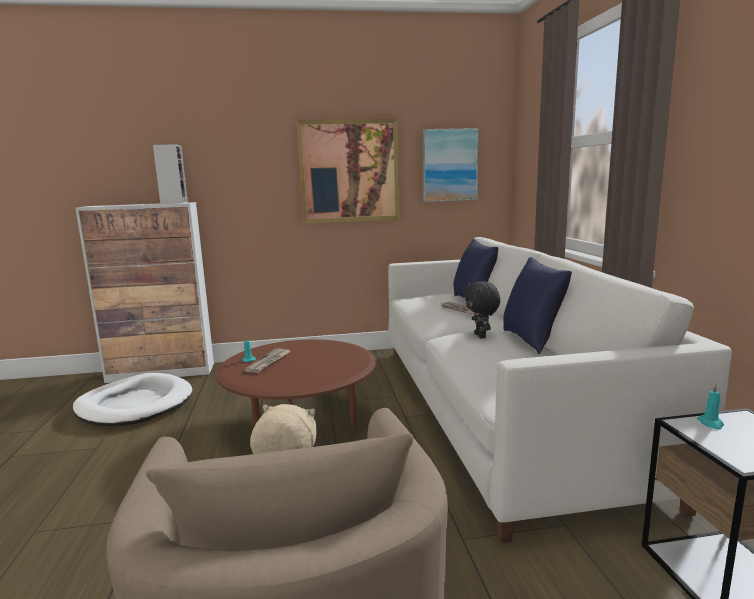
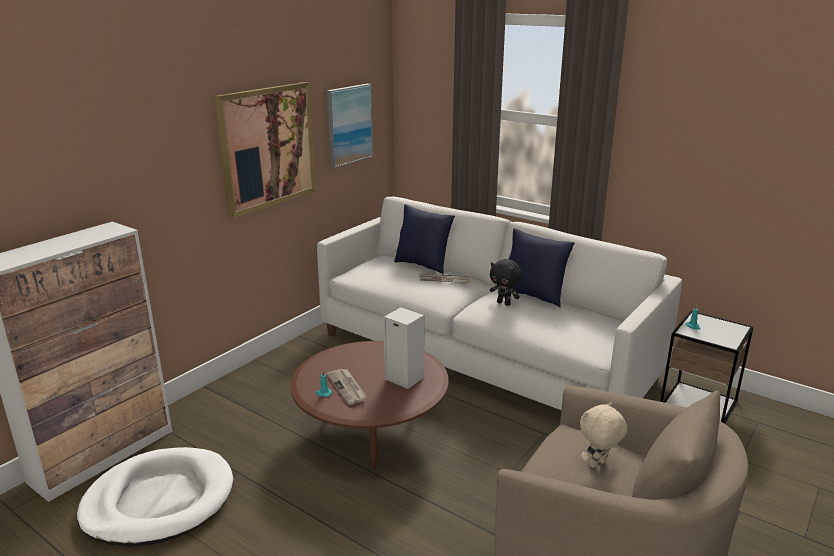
camera: 45 degrees left, 10 degrees up
(174, 203) = (102, 232): speaker -> speaker (402, 378)

